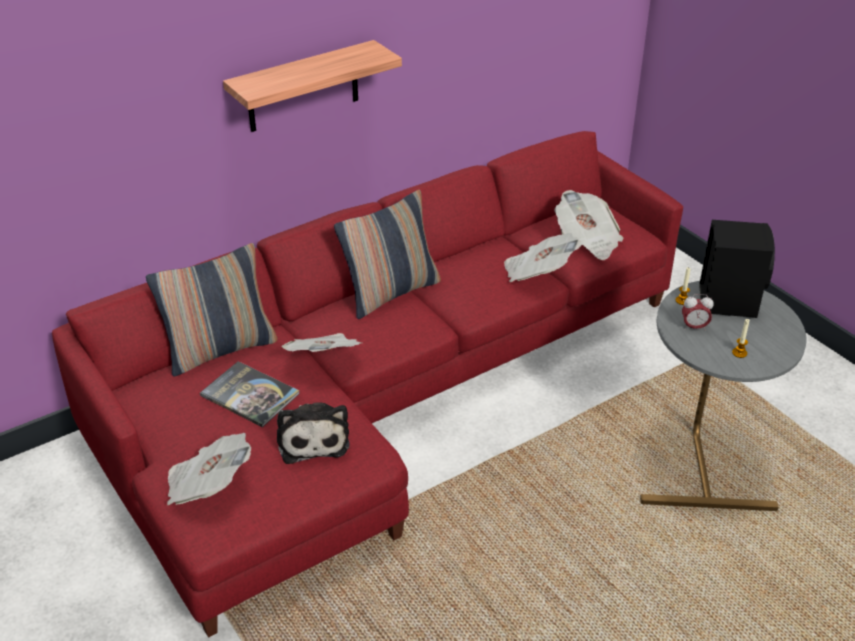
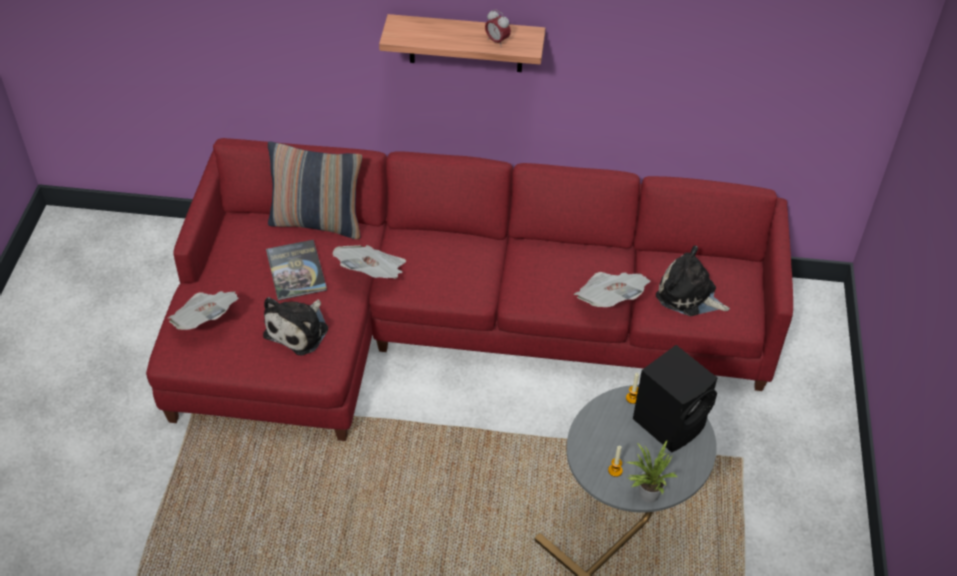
camera: 40 degrees right, 10 degrees up
(390, 293) = (480, 248): pillow -> none
(587, 241) = (689, 295): newspaper -> plush toy
(694, 327) = (610, 426): alarm clock -> alarm clock (497, 41)
(779, 353) = (646, 493): none -> potted plant

